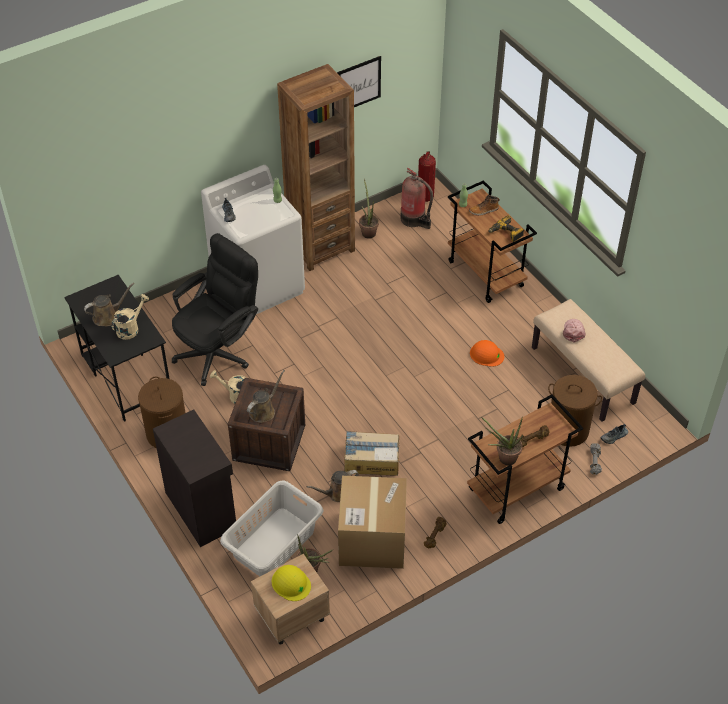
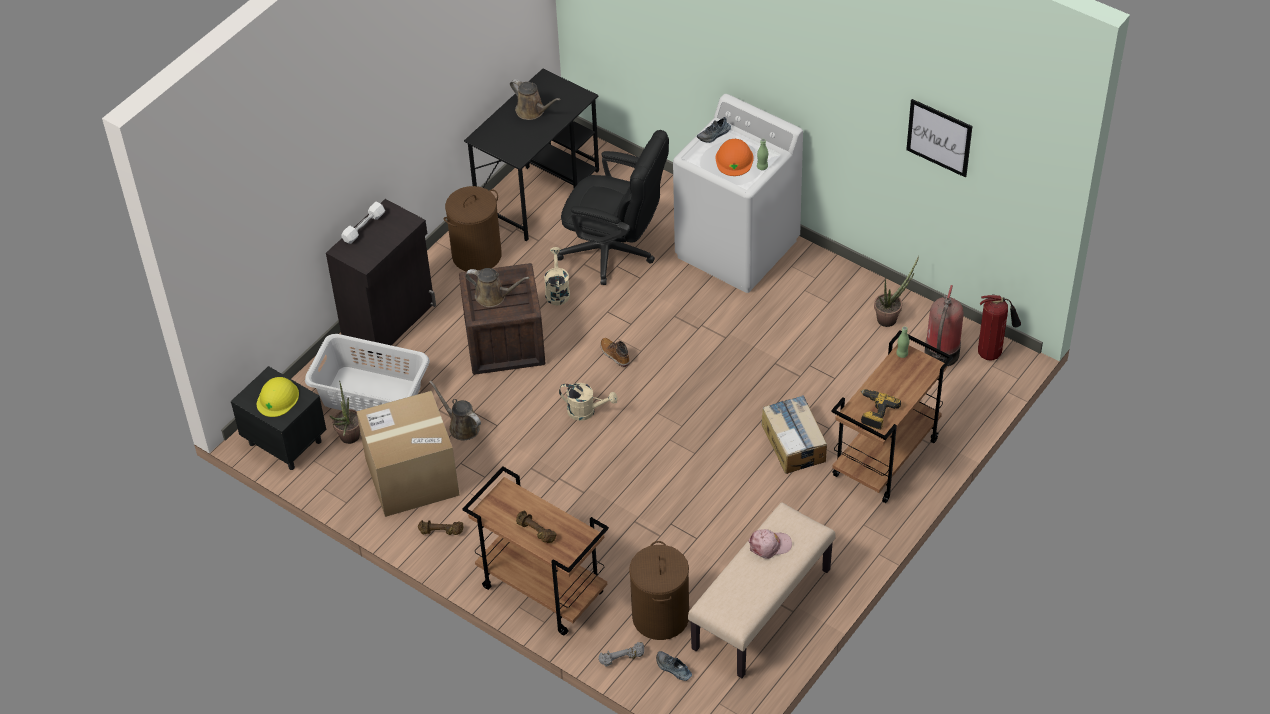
camera: 70 degrees right, 0 degrees up
(130, 328) = (524, 134): beige watering can -> beige watering can (586, 411)
(177, 451) = (364, 227): none -> white dumbbell
(291, 617) = (284, 442): beige nightstand -> black nightstand
(320, 247) = (833, 283): brown bookcase -> none
(371, 459) = (523, 440): cardboard box -> cardboard box (794, 442)
(483, 210) = (904, 378): boot -> boot (614, 354)
(486, 354) = (743, 499): orange hard hat -> orange hard hat (734, 159)
(503, 458) = (496, 512): potted plant -> none

